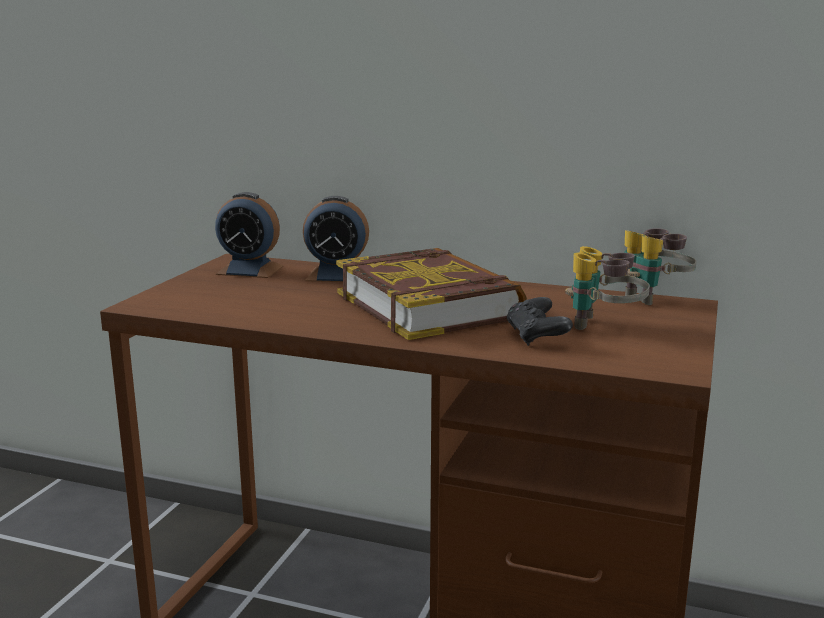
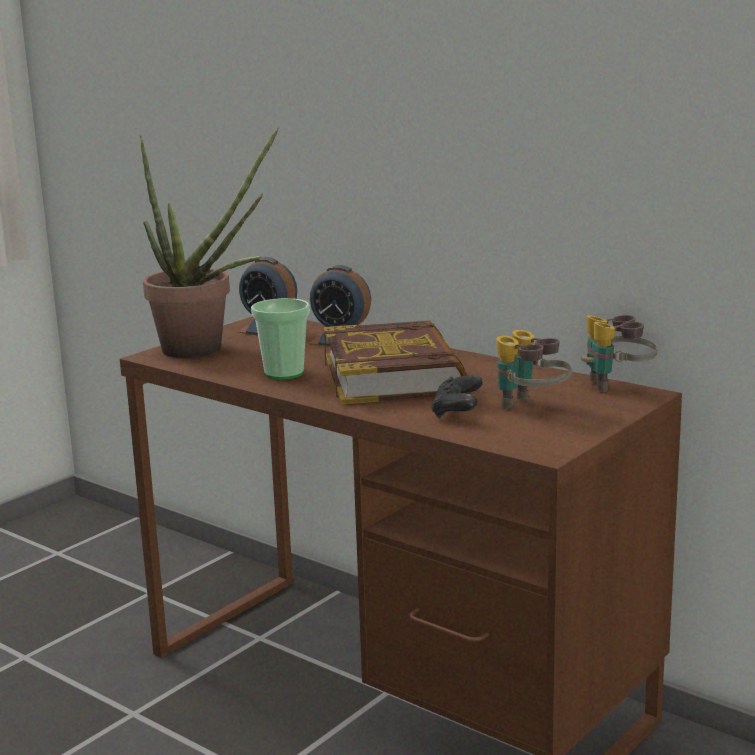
camera: 20 degrees right, 0 degrees up
(196, 295) = (205, 350): none -> potted plant
(309, 312) = (284, 373): none -> cup

